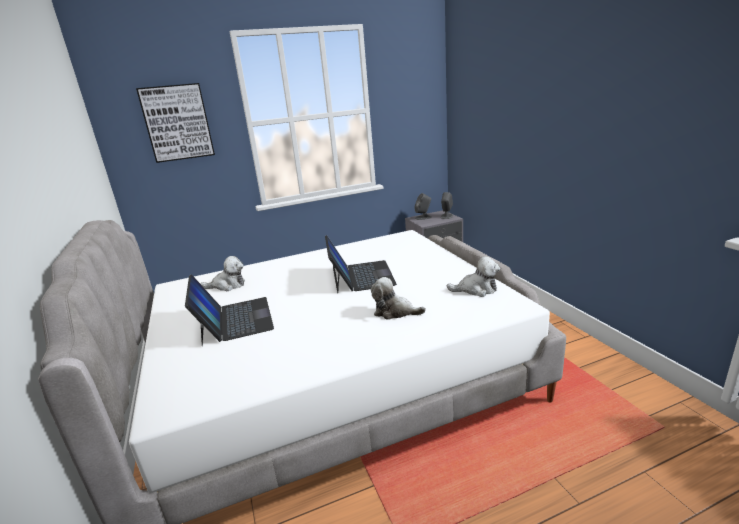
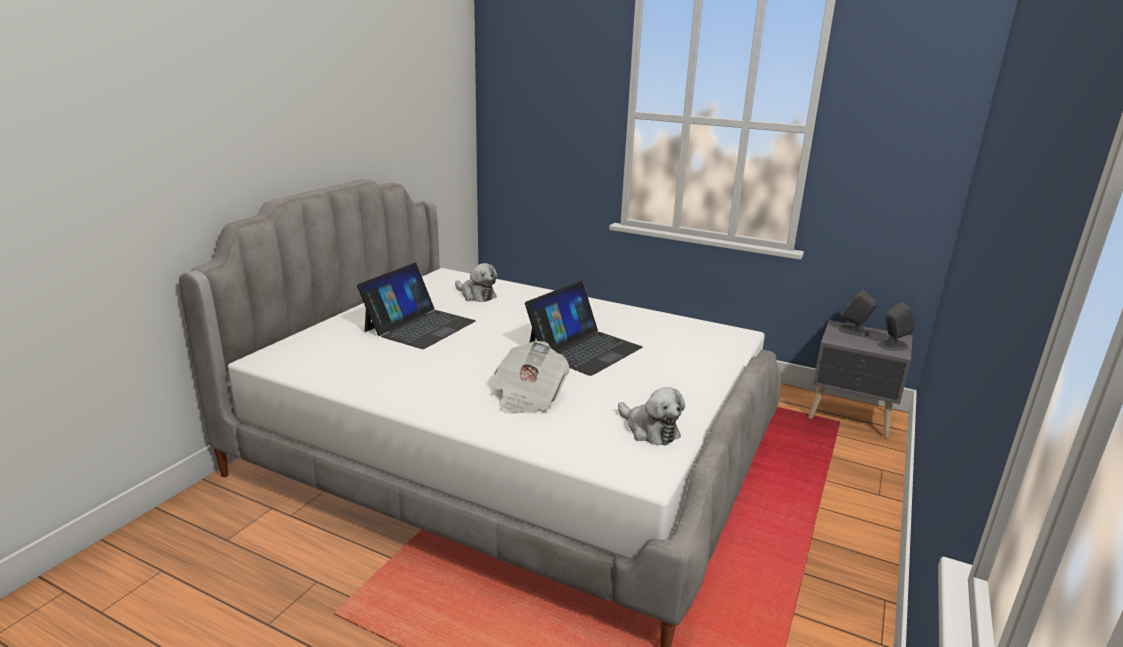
camera: 45 degrees right, 0 degrees up
(177, 123) = (552, 96): picture -> none
(395, 312) = (528, 397): plush toy -> newspaper

